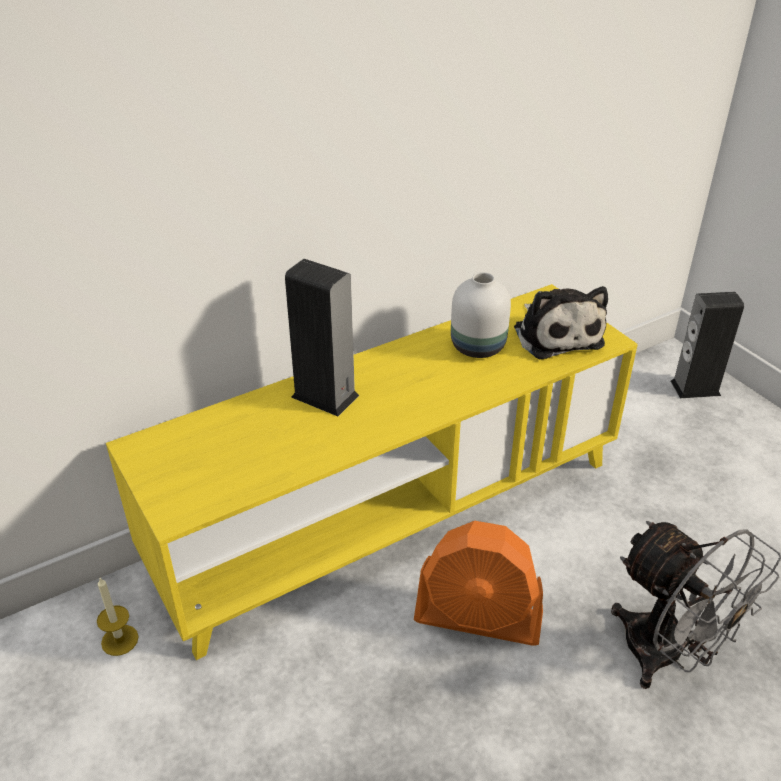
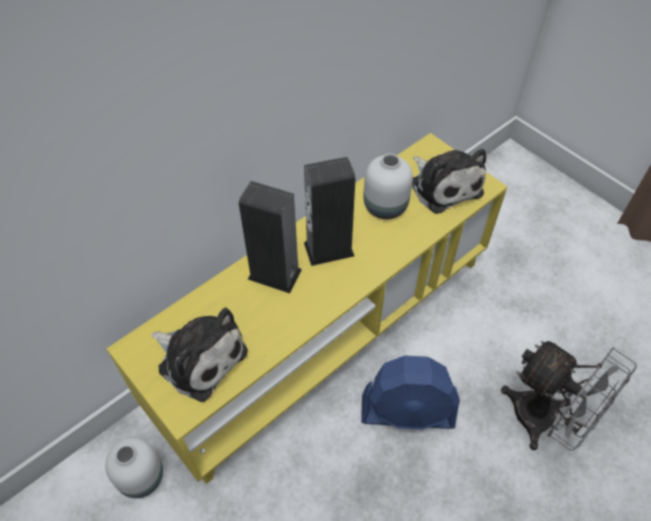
camera: 10 degrees left, 15 degrees up
(120, 640) = (143, 477): candle -> white vase
(211, 464) = (199, 357): none -> plush toy
(478, 618) = (407, 412): orange fan -> blue fan
(695, 388) = (532, 184): speaker -> speaker (329, 249)

